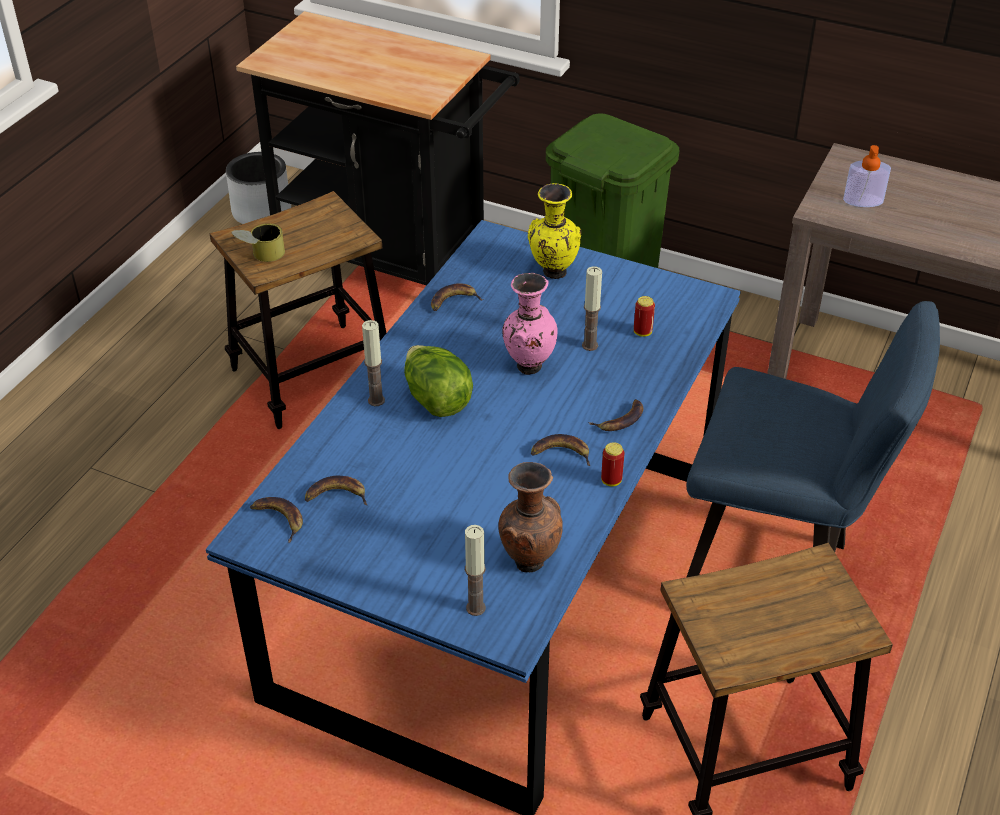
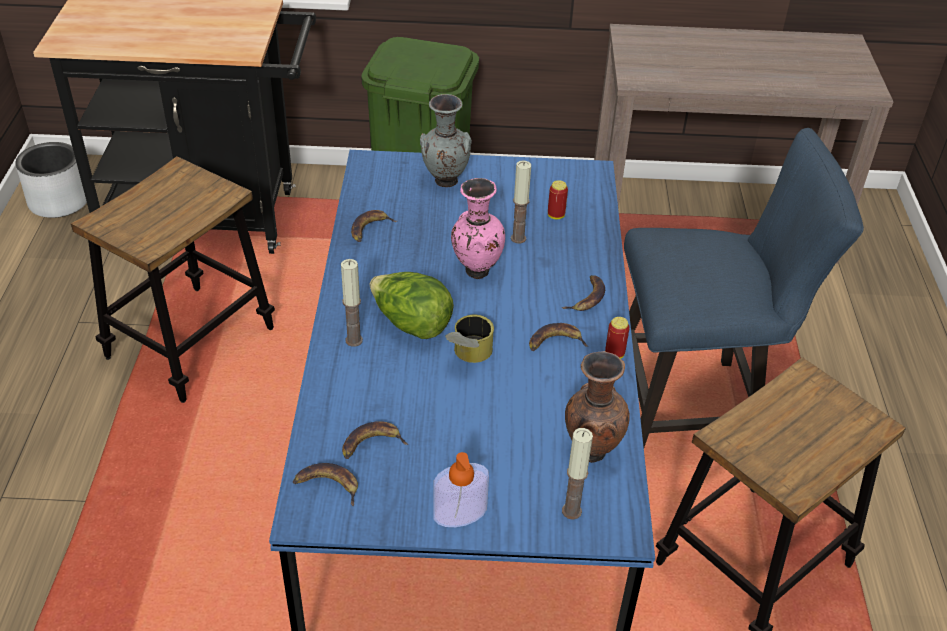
camera: 25 degrees left, 0 degrees up
(260, 256) = (138, 233): can -> can (468, 357)
(552, 273) = (444, 182): yellow vase -> grey vase
(863, 200) = (663, 65): soap dispenser -> soap dispenser (460, 512)

